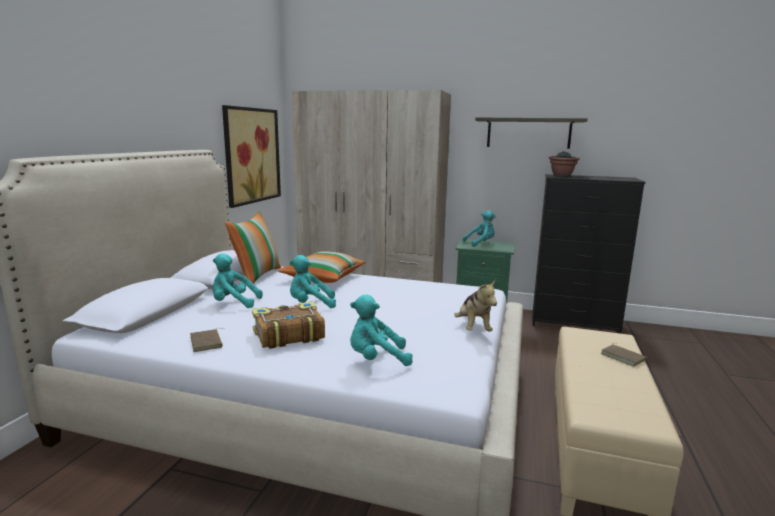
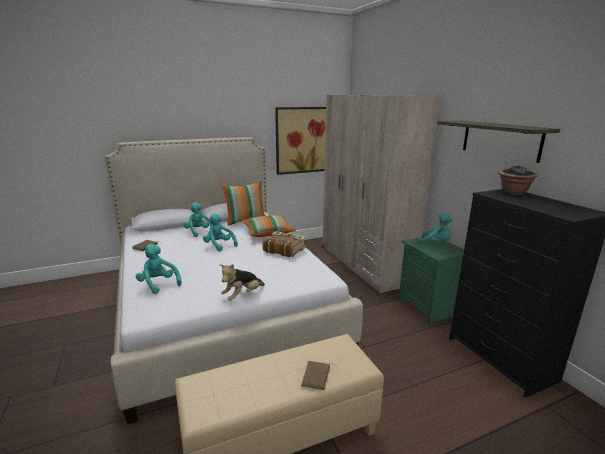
camera: 50 degrees right, 5 degrees up
(287, 335) = (170, 256): book -> book (284, 249)

